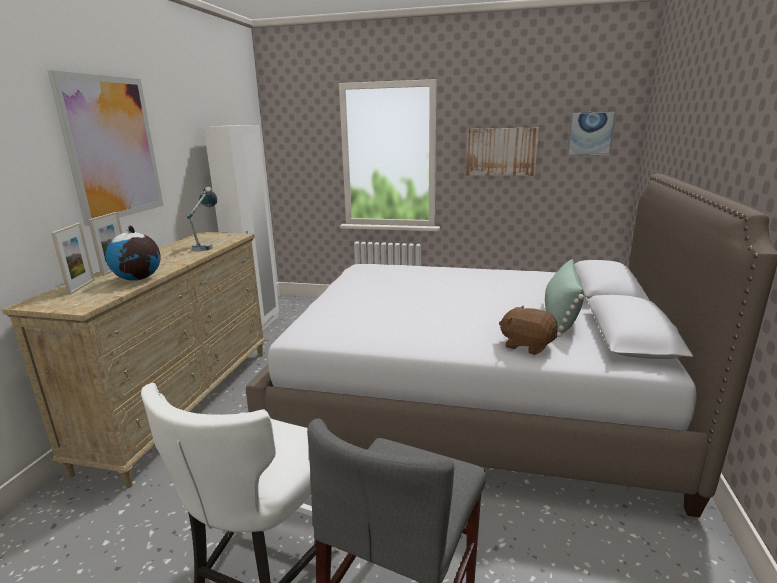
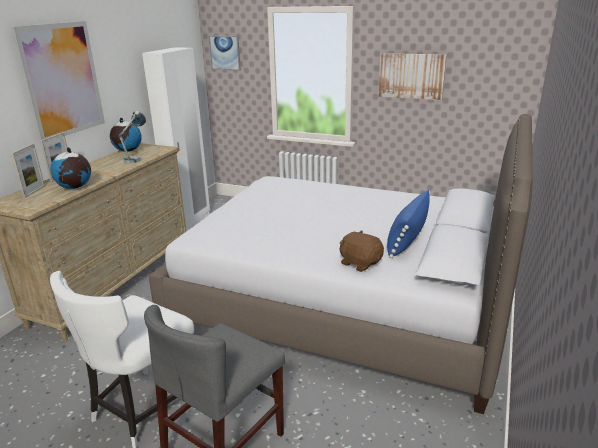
camera: 10 degrees right, 5 degrees up
(192, 239) = (127, 151): none -> globe
(560, 315) = (407, 239): green pillow -> blue pillow
(590, 133) = (495, 62): picture -> picture (225, 52)

